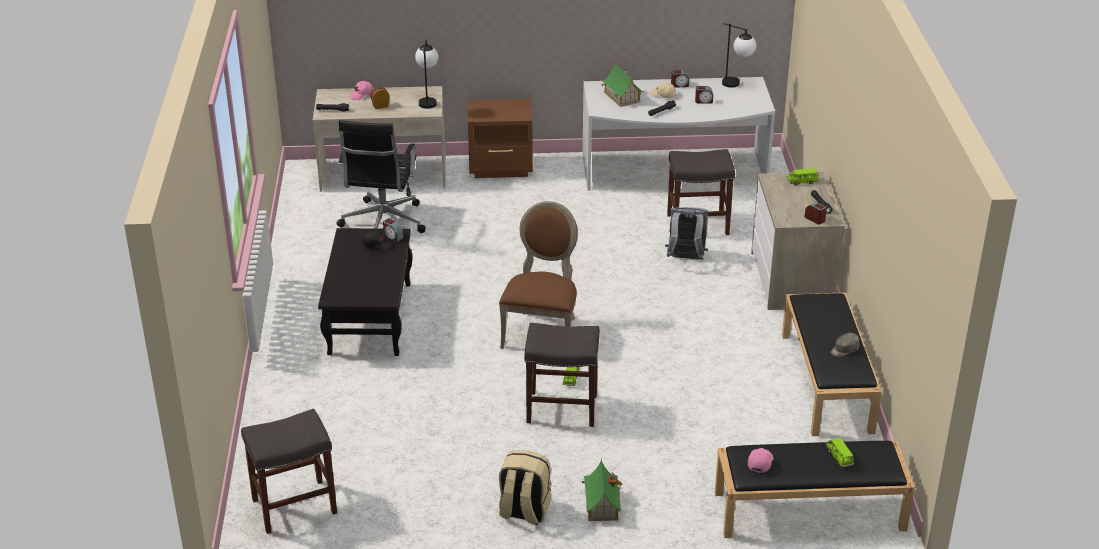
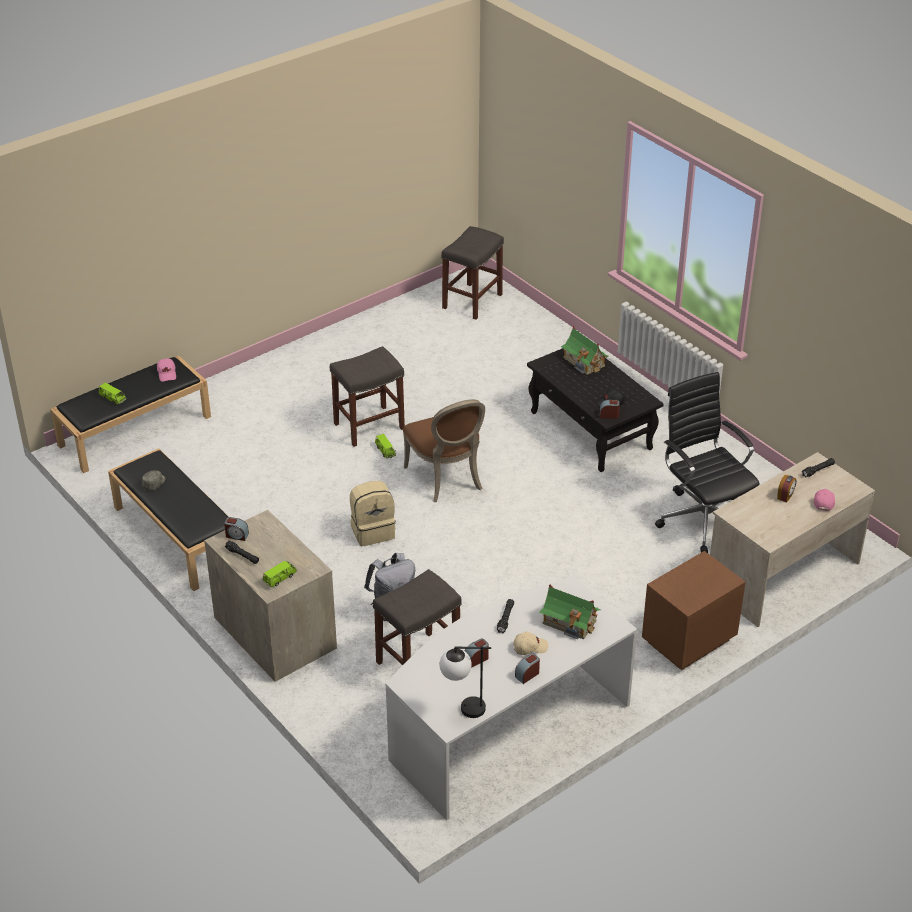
camera: 145 degrees right, 5 degrees up
(428, 100) = (753, 525): table lamp -> none
(524, 511) = (328, 354): beige backpack -> beige backpack (372, 531)
(602, 504) = (281, 378): toy house -> toy house (584, 361)

